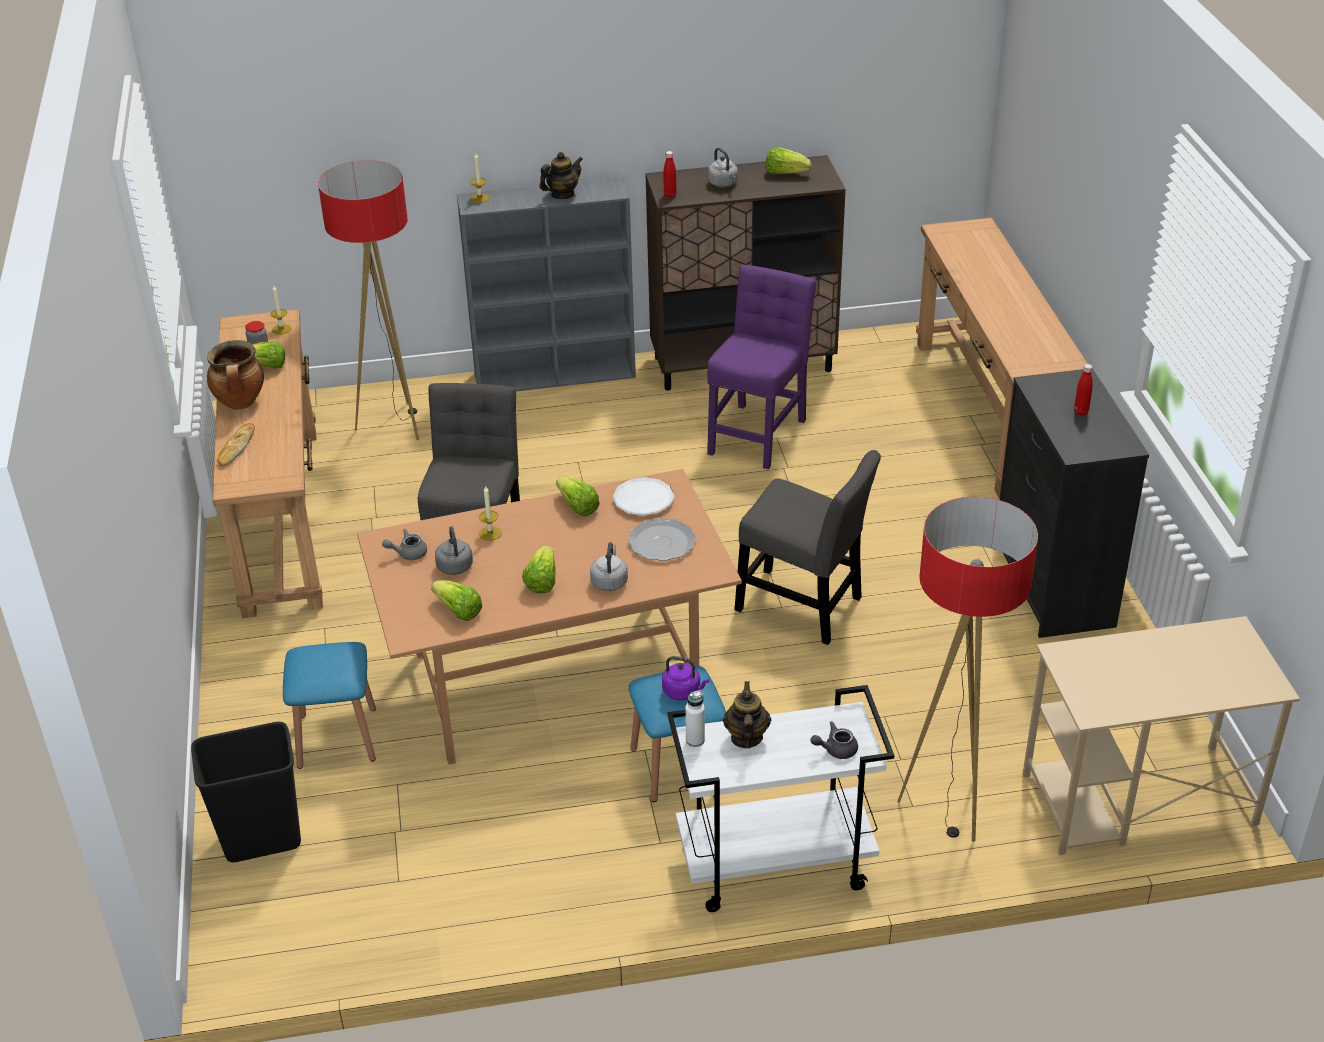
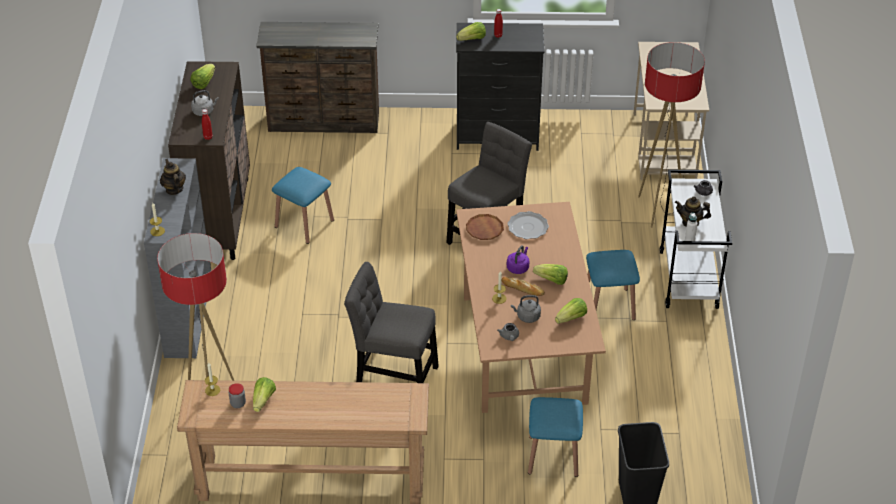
camera: 80 degrees left, 5 degrees up
(236, 448) = (367, 417): bread -> bread (522, 288)
(241, 403) = (309, 415): cooking pot -> none
(577, 507) = (483, 258): lettuce -> lettuce (472, 39)
(609, 581) = (558, 252): grey kettle -> none
(643, 500) = (484, 229): white plate -> brown plate
(683, 691) = (614, 259): purple kettle -> purple kettle (518, 267)
(758, 433) = (304, 223): purple chair -> blue stool
(988, 412) = (324, 122): brown console table -> brown dresser

